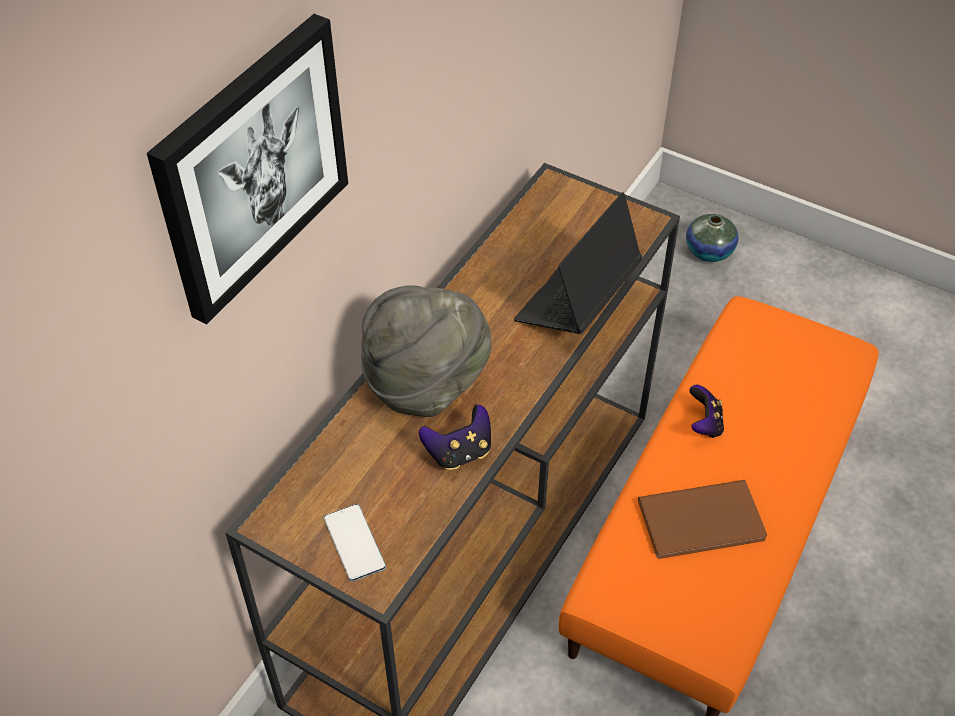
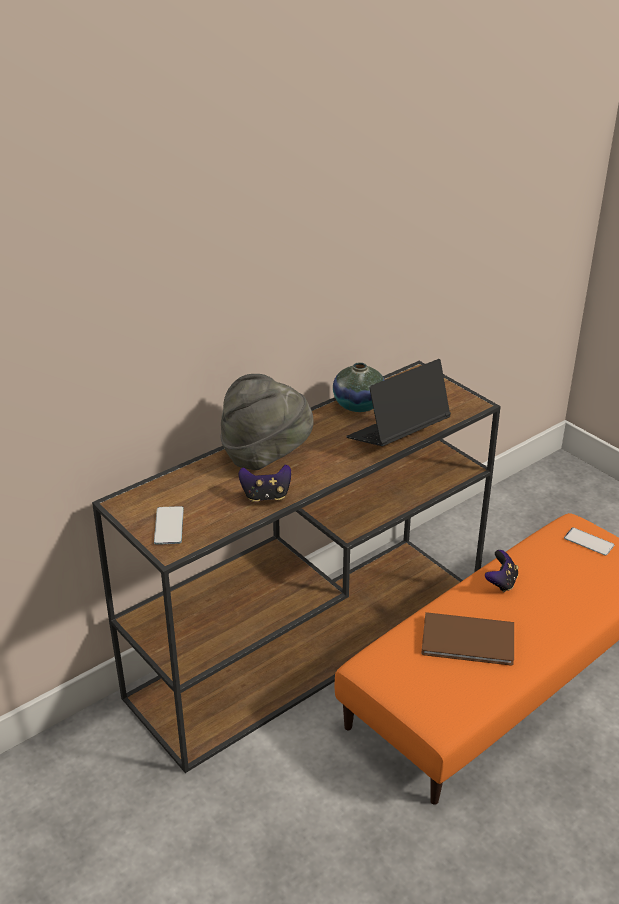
camera: 20 degrees right, 15 degrees down
(252, 166) = (152, 241): picture -> none
(709, 251) = (580, 500): vase -> vase (358, 405)
(777, 335) = (588, 542): none -> phone

